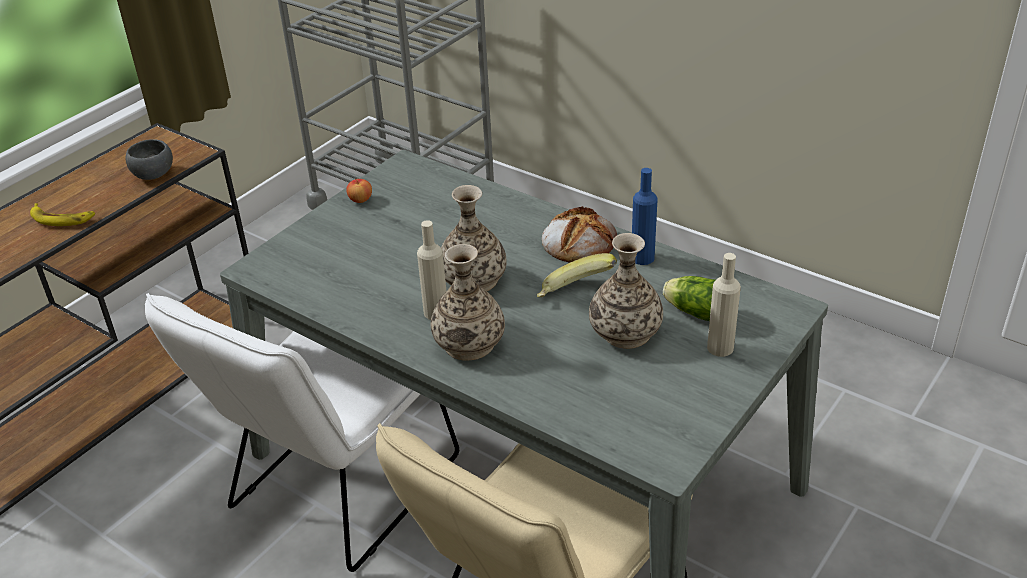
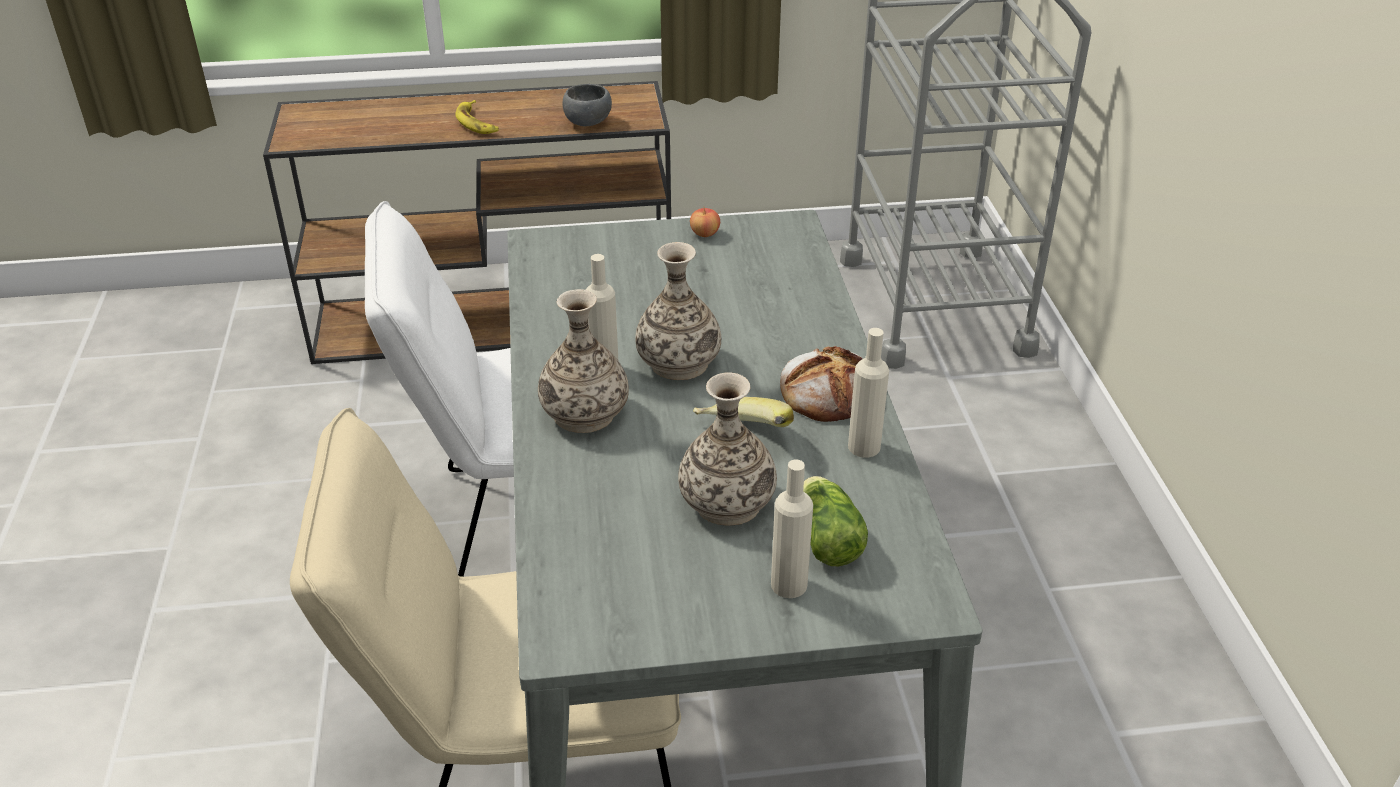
camera: 45 degrees right, 0 degrees up
(642, 258) = (864, 447): blue bottle -> beige bottle

